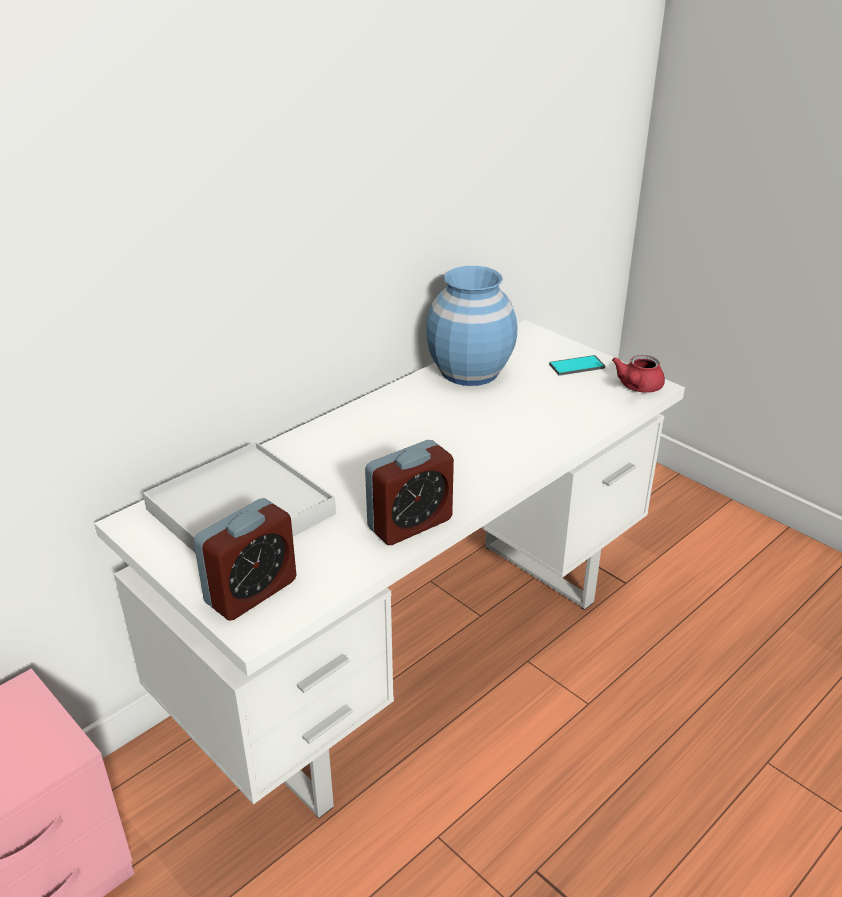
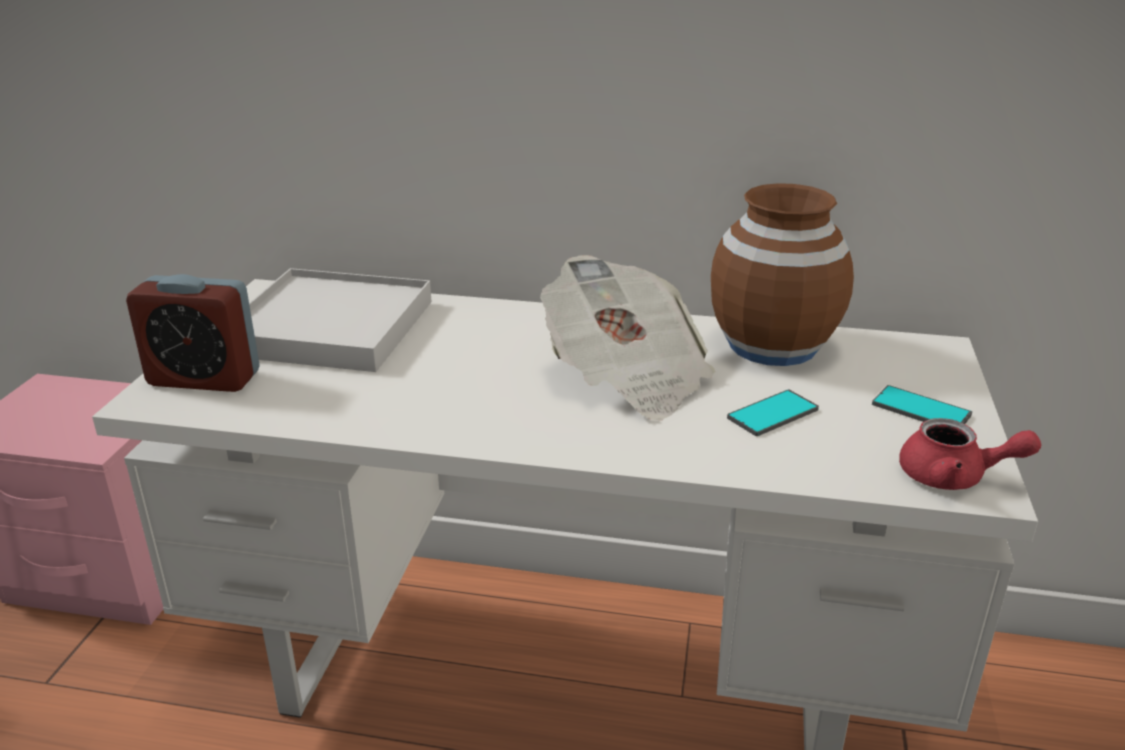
camera: 55 degrees right, 5 degrees down
(410, 524) = (400, 419): alarm clock -> none
(450, 428) = (627, 376): none -> newspaper
(470, 371) = (773, 346): blue vase -> brown vase
(538, 404) = (772, 414): none -> phone
(638, 388) = (954, 477): red teapot -> red teapot turned 150 degrees counterclockwise

